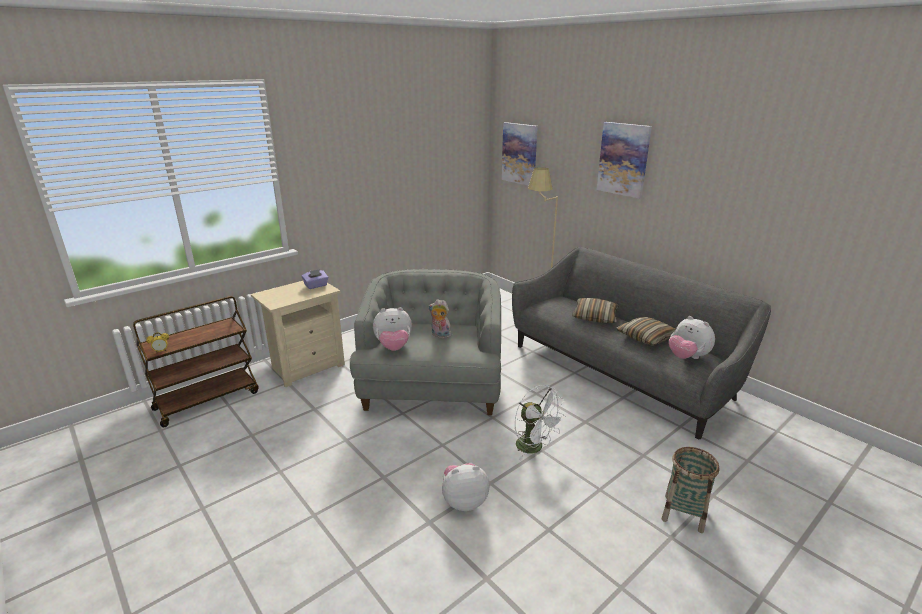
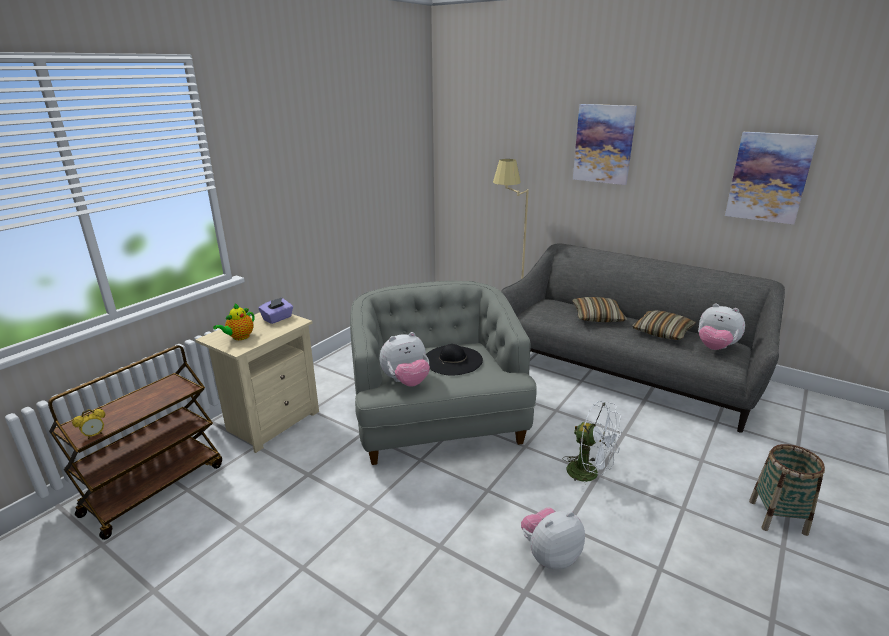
camera: 15 degrees left, 0 degrees up
(281, 296) = (239, 337): none -> teapot
(440, 335) = (452, 360): plush toy -> black hat
(519, 153) = (472, 146): picture -> picture (769, 177)

